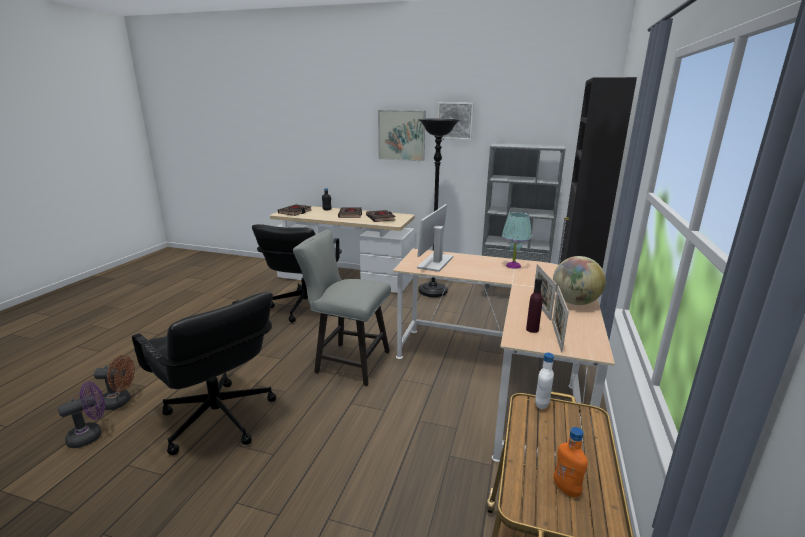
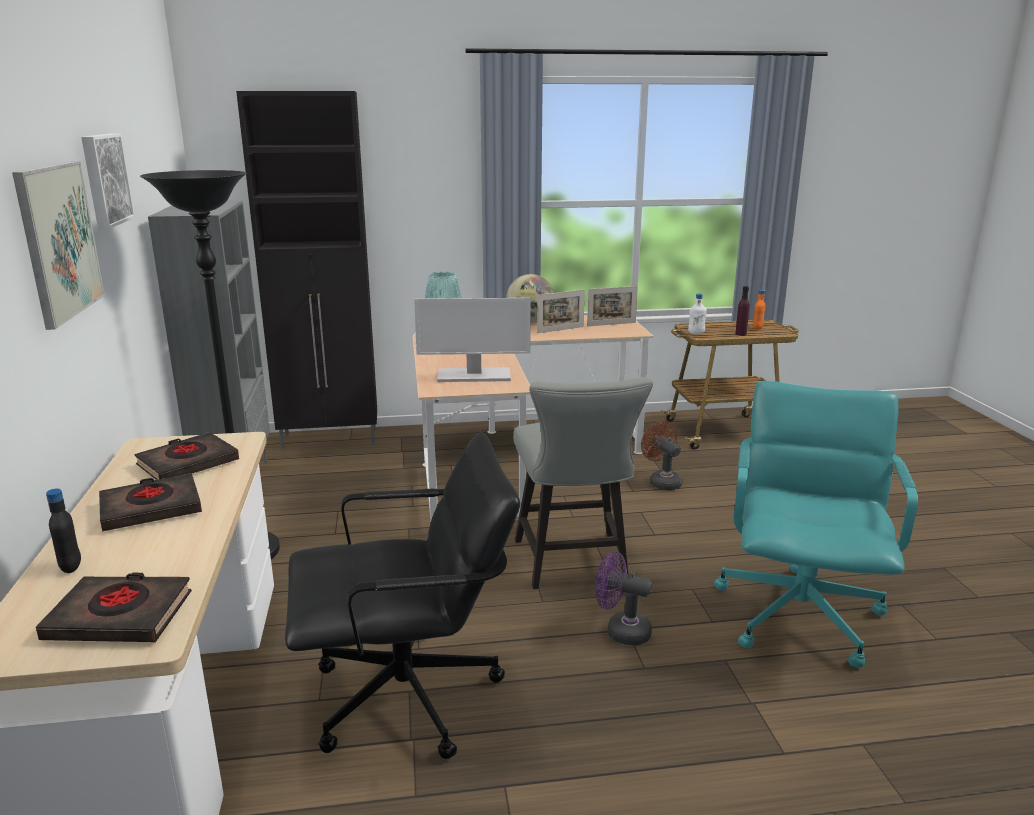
camera: 115 degrees left, 0 degrees up
(90, 435) = (978, 712): purple fan -> purple fan (621, 631)
(120, 402) = (917, 742): brown fan -> brown fan (661, 481)
(218, 419) = (800, 614): black office chair -> turquoise office chair
(532, 329) = (609, 330): purple bottle -> purple bottle (741, 334)

